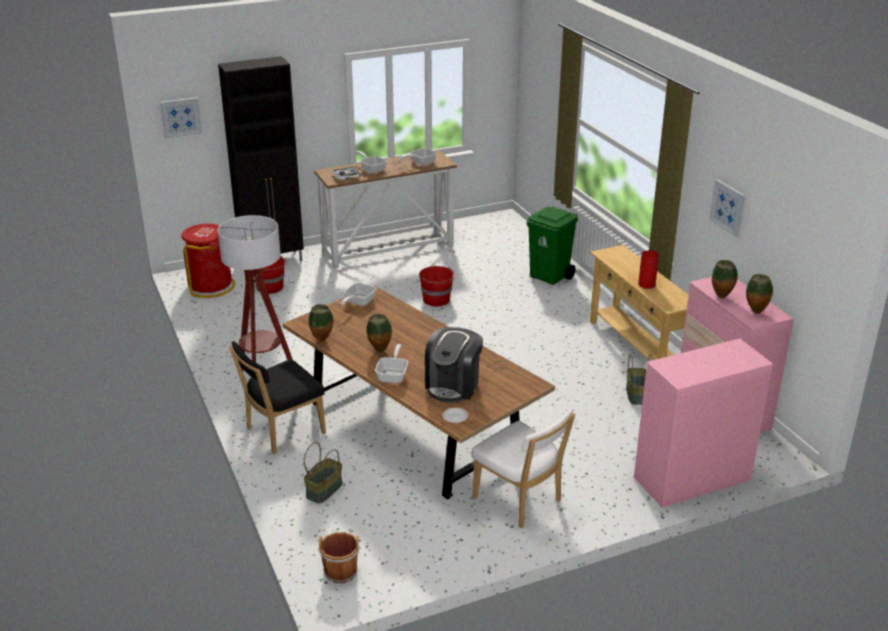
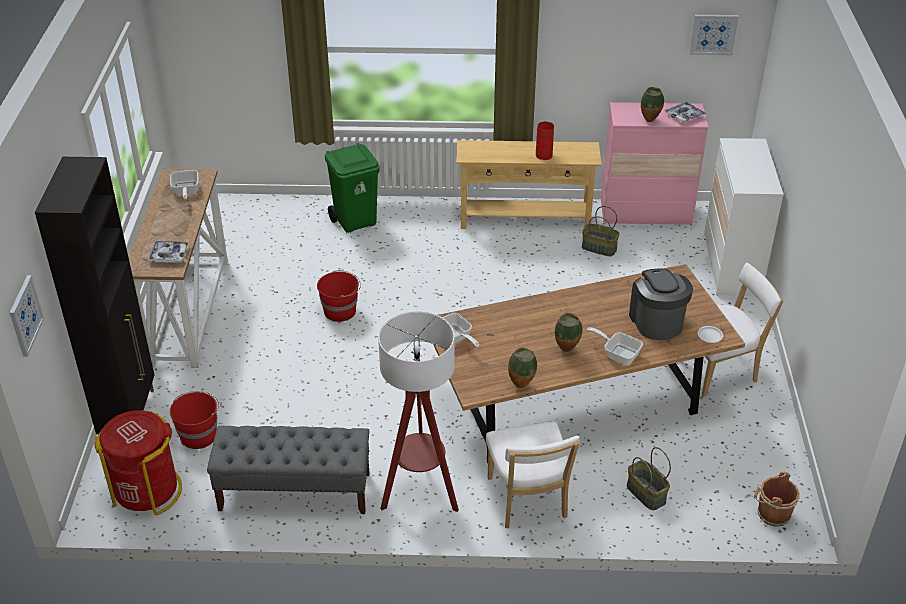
camera: 65 degrees left, 10 degrees up
(238, 334) = (294, 492): none -> grey bench
(282, 432) = (528, 501): black chair -> white chair
(372, 169) = (166, 230): frying pan -> none
(453, 385) = (656, 321): coffee machine -> coffee machine turned 150 degrees counterclockwise
(692, 479) = (731, 266): pink dresser -> white dresser
(728, 207) = (597, 47): picture -> picture (713, 34)
(756, 312) = (684, 115): vase -> tray

